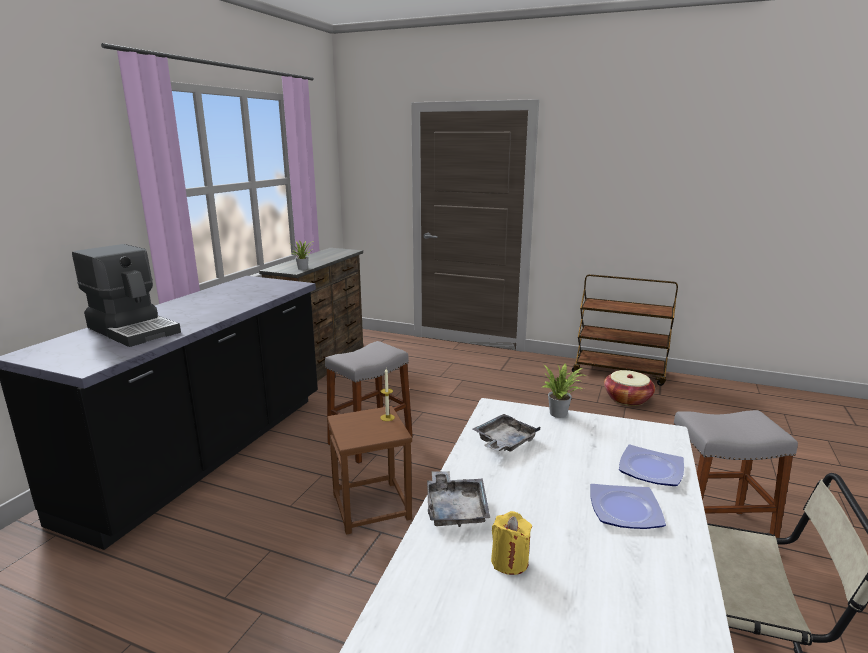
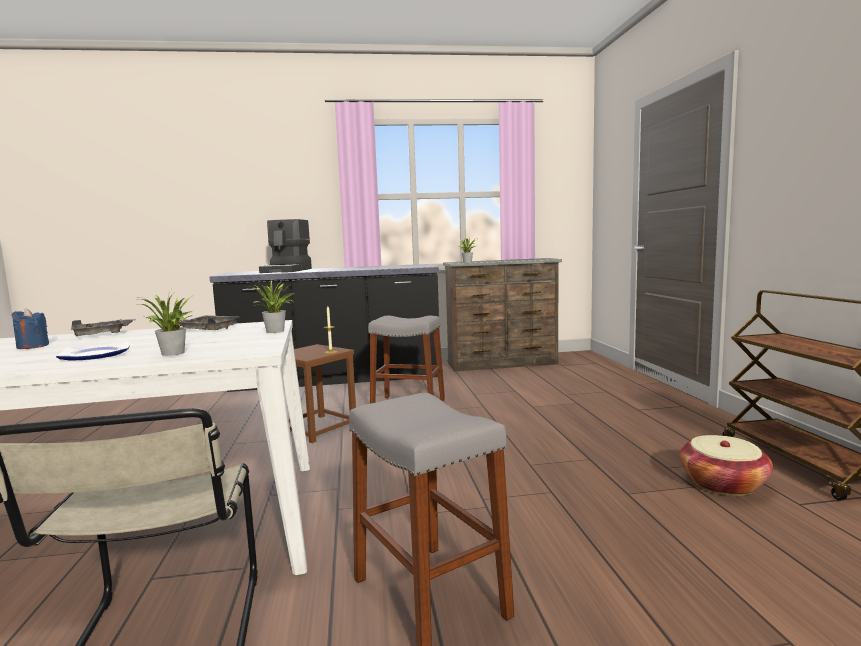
camera: 60 degrees right, 10 degrees down
(509, 561) = (32, 346): yellow candle -> blue candle
(649, 469) = (172, 354): plate -> potted plant

